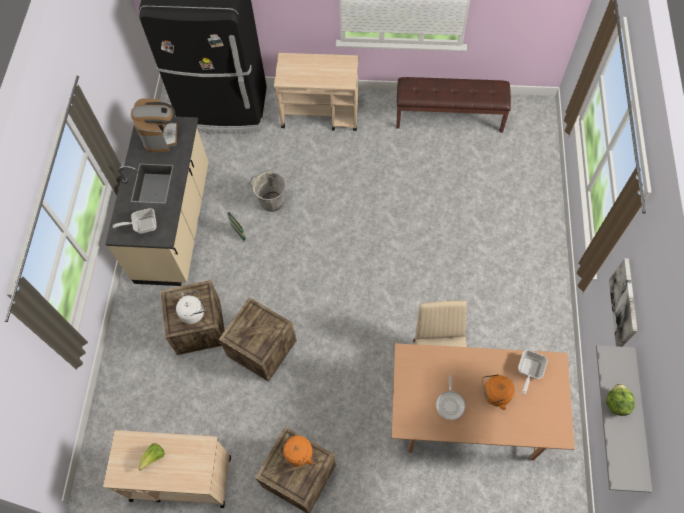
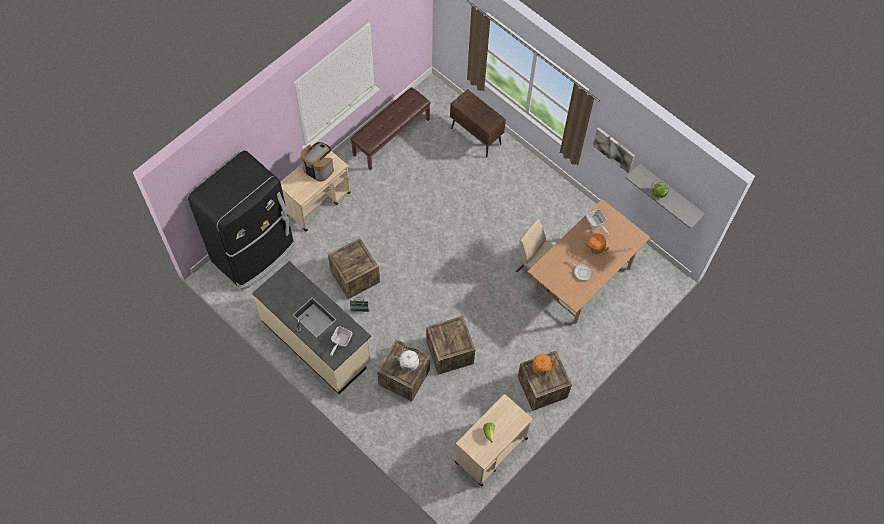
camera: 55 degrees left, 0 degrees up
(161, 136) = (283, 289): coffee machine -> coffee machine (318, 168)
(271, 201) = (355, 276): grey bucket -> crate
(528, 185) = (476, 137): none -> brown cabinet

